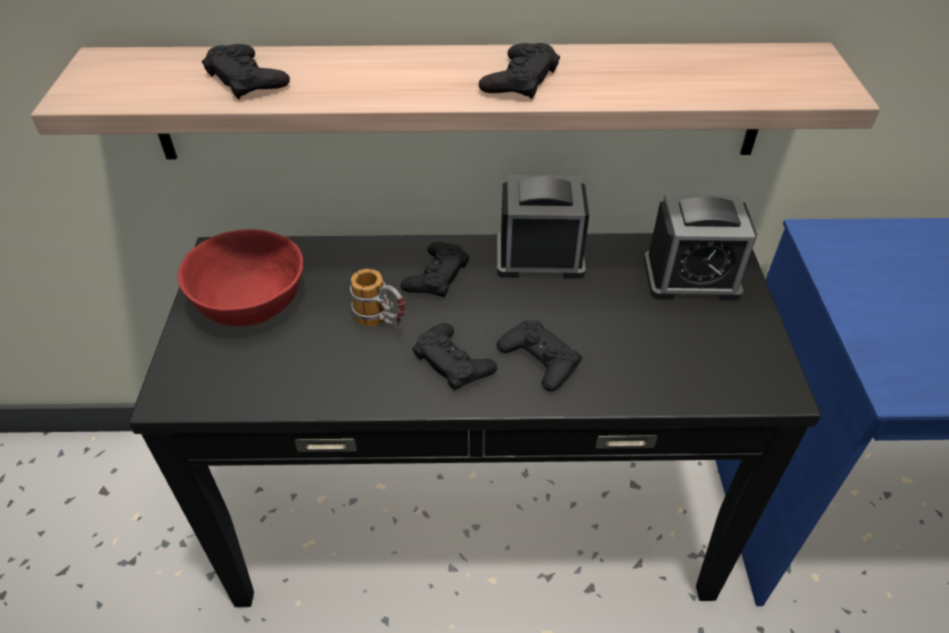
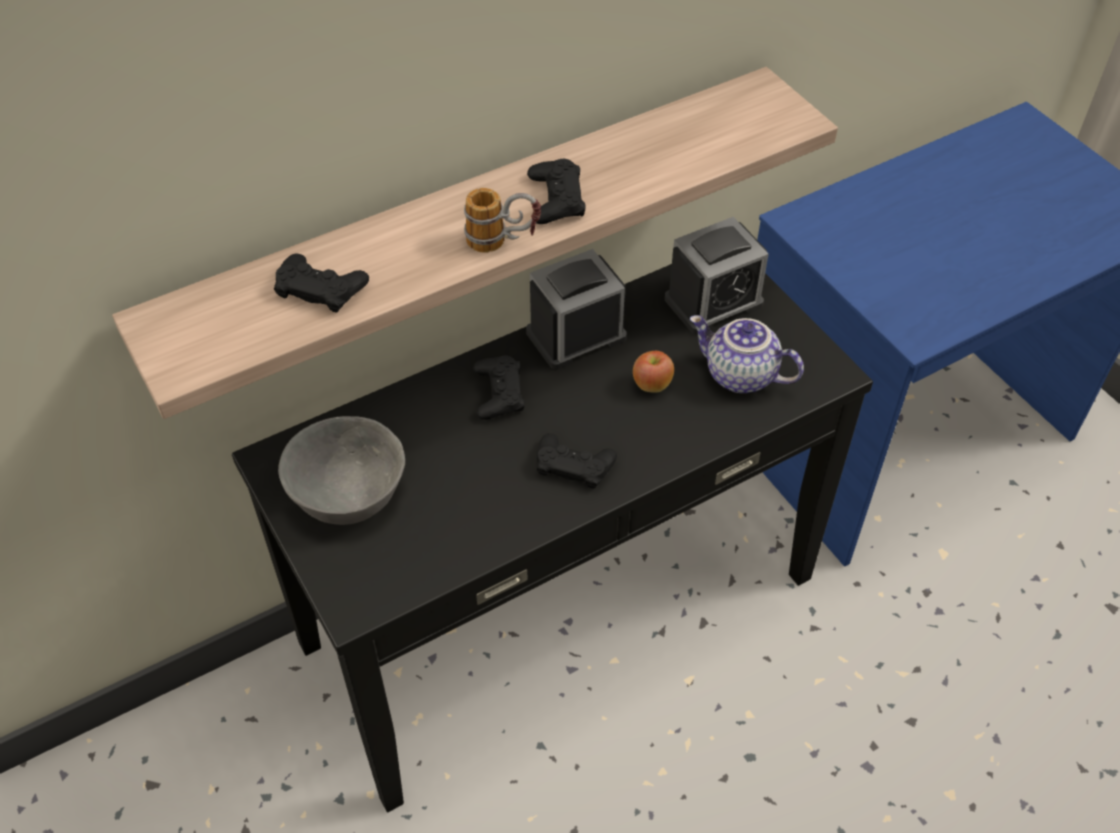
camera: 30 degrees left, 5 degrees up
(251, 301) = (348, 492): red bowl -> grey bowl
(382, 322) = (486, 457): mug -> mug (503, 242)
(539, 360) = (642, 431): black game controller -> none
(579, 324) = (652, 385): none -> apple
(673, 351) = (739, 376): none -> teapot

